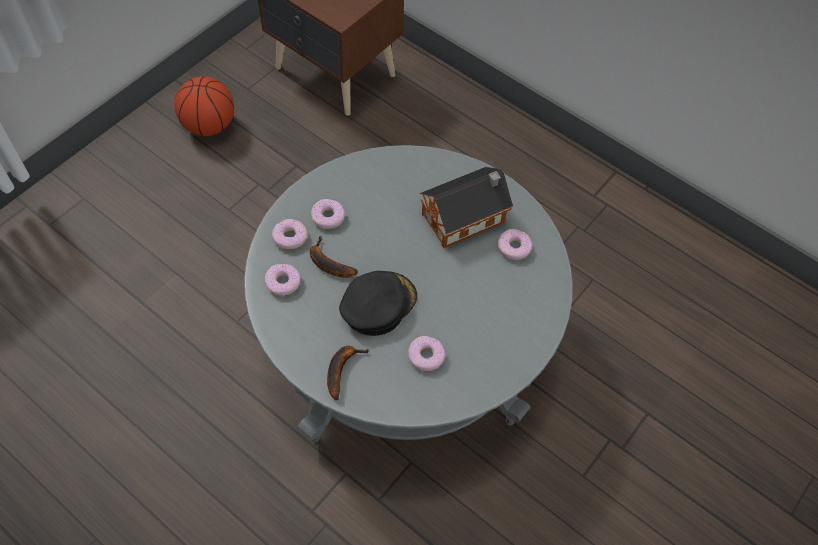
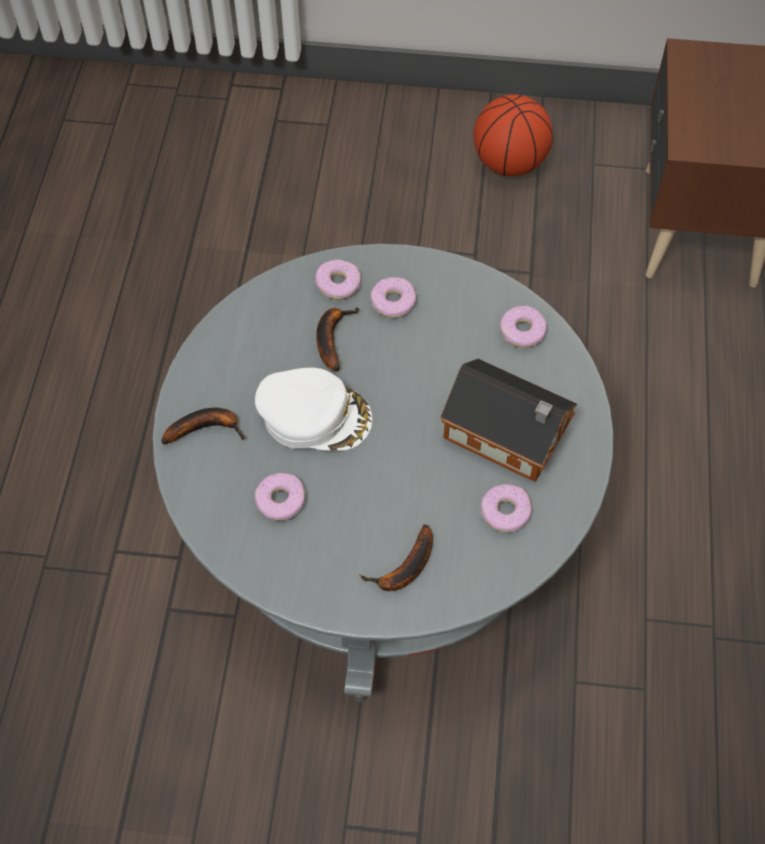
camera: 60 degrees right, 0 degrees up
(283, 283) = (275, 312): donut -> donut (522, 332)
(377, 304) = (314, 415): black cap -> white cap
(517, 318) = (404, 569): none -> banana

